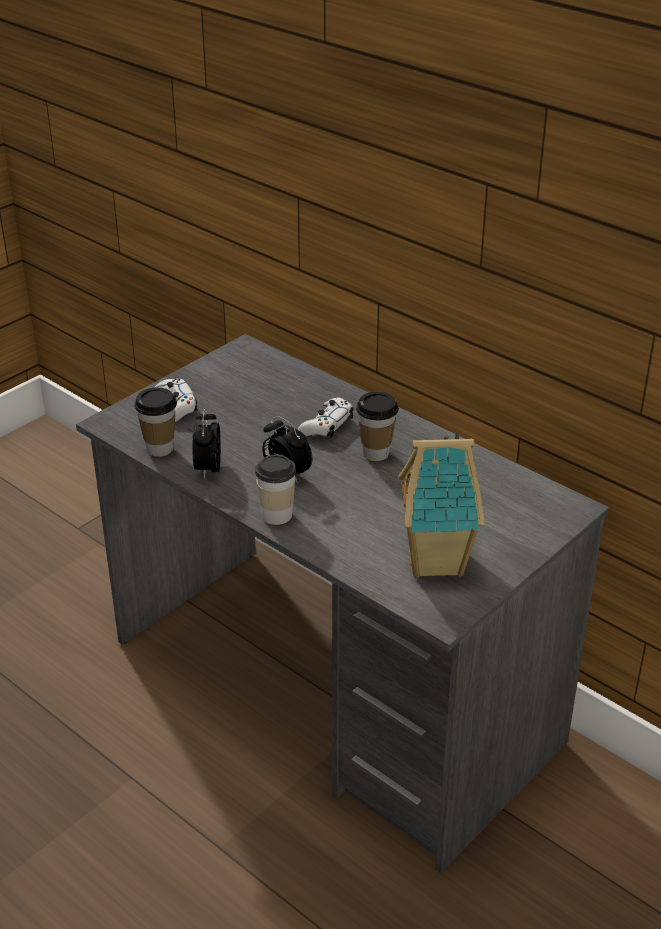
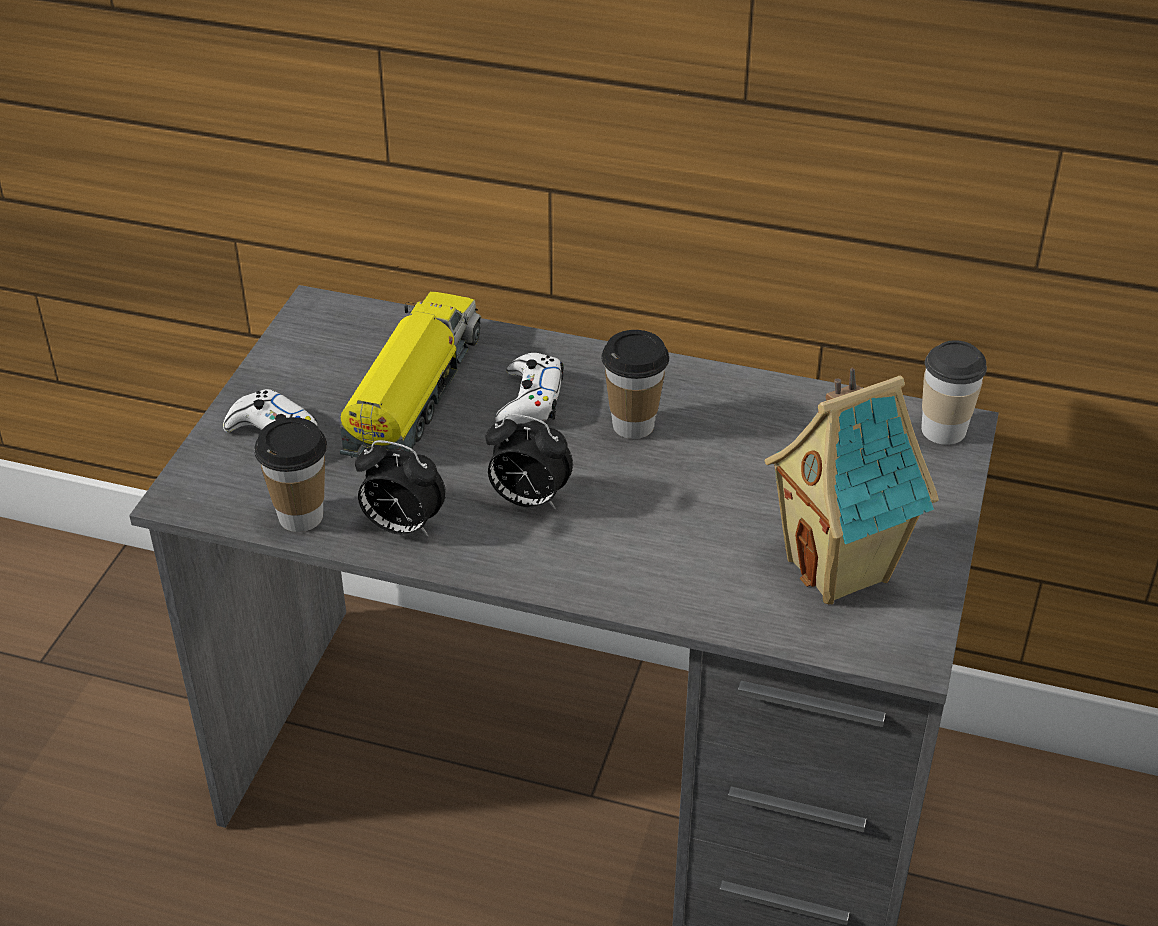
camera: 25 degrees left, 5 degrees up
(208, 469) = (401, 527): alarm clock -> alarm clock turned 45 degrees counterclockwise
(264, 405) = (413, 395): none -> toy truck
(277, 515) = (561, 571): cup -> cup (943, 430)

